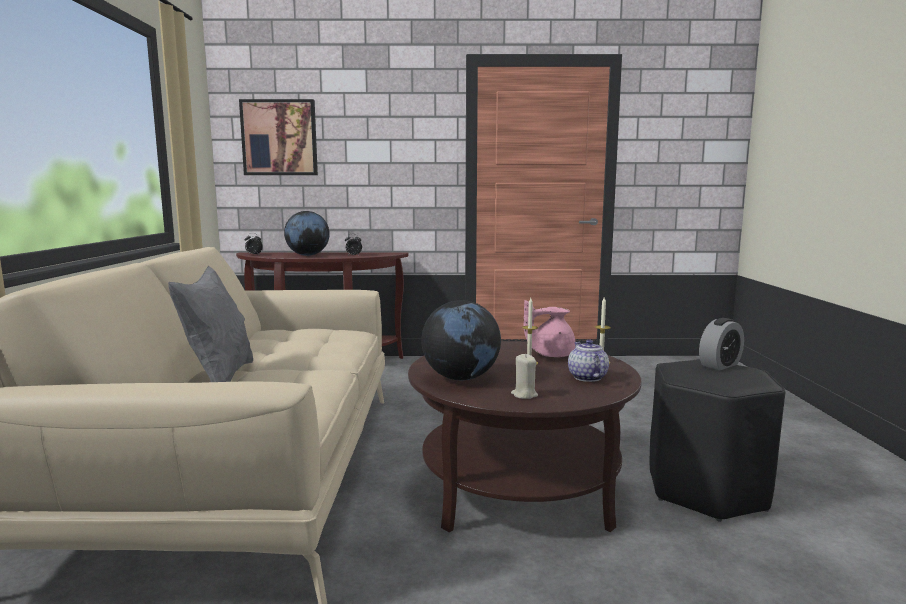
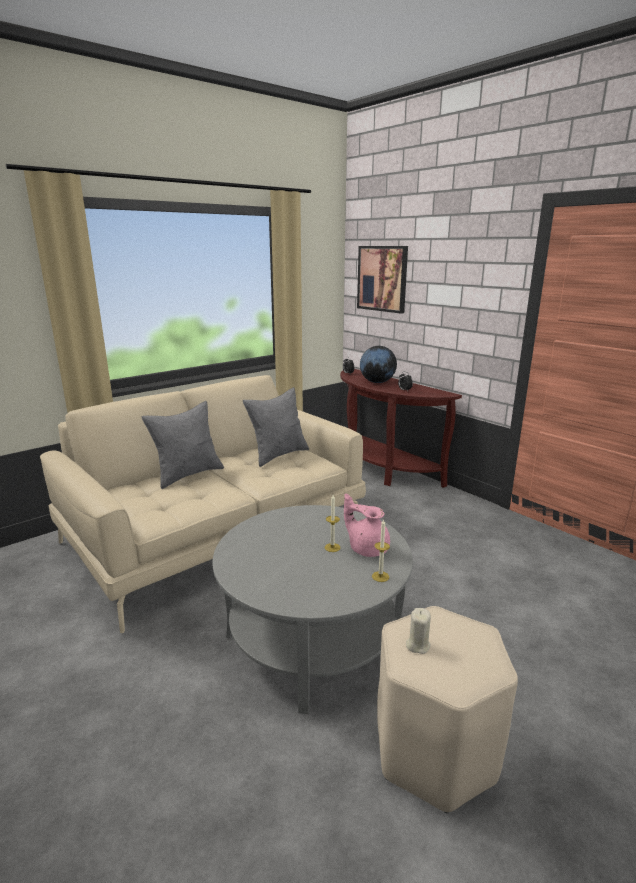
camera: 50 degrees right, 10 degrees up
(291, 337) = (278, 455): none -> grey pillow
(461, 378) = (262, 537): globe -> none
(519, 487) = (313, 639): brown coffee table -> grey coffee table
(524, 395) = (255, 573): beige candle -> beige candle (417, 645)
(586, 377) = (329, 583): teapot -> none
(706, 490) = (435, 751): black stool -> beige stool
(720, 365) = (477, 643): alarm clock -> none

